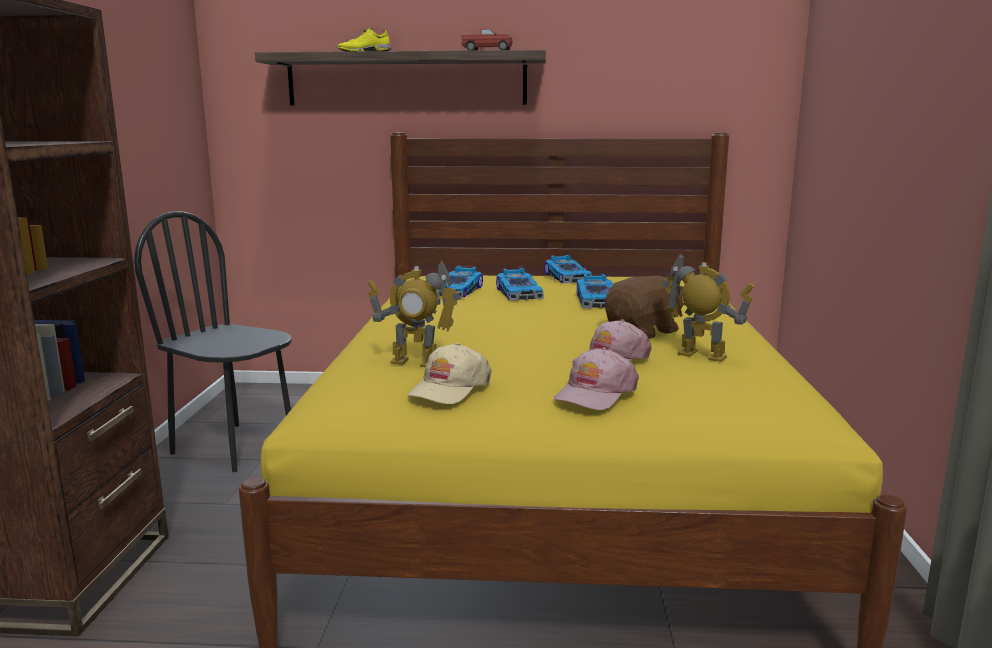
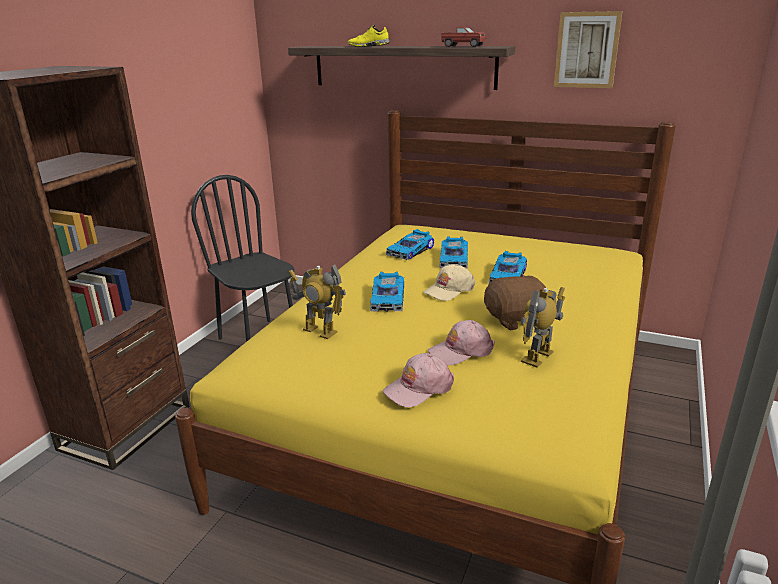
camera: 20 degrees right, 10 degrees up
(449, 388) = (321, 364): beige cap -> beige cap (449, 290)
(568, 277) = (510, 242): toy car -> toy car (389, 299)
(626, 57) = (587, 50): none -> picture
(701, 355) = (538, 357): toy robot -> toy robot turned 105 degrees counterclockwise

